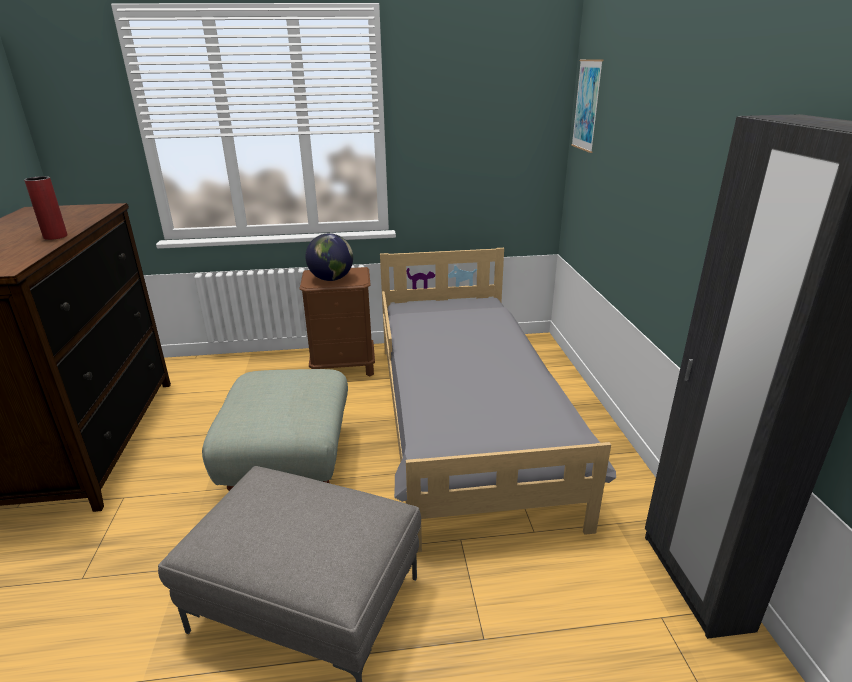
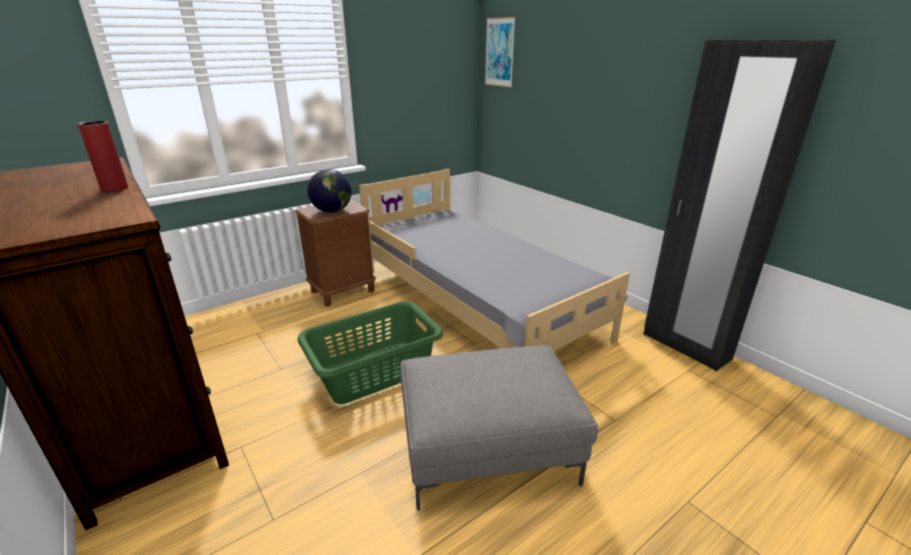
camera: 30 degrees left, 0 degrees up
(288, 465) = (373, 371): grey ottoman -> green laundry basket

